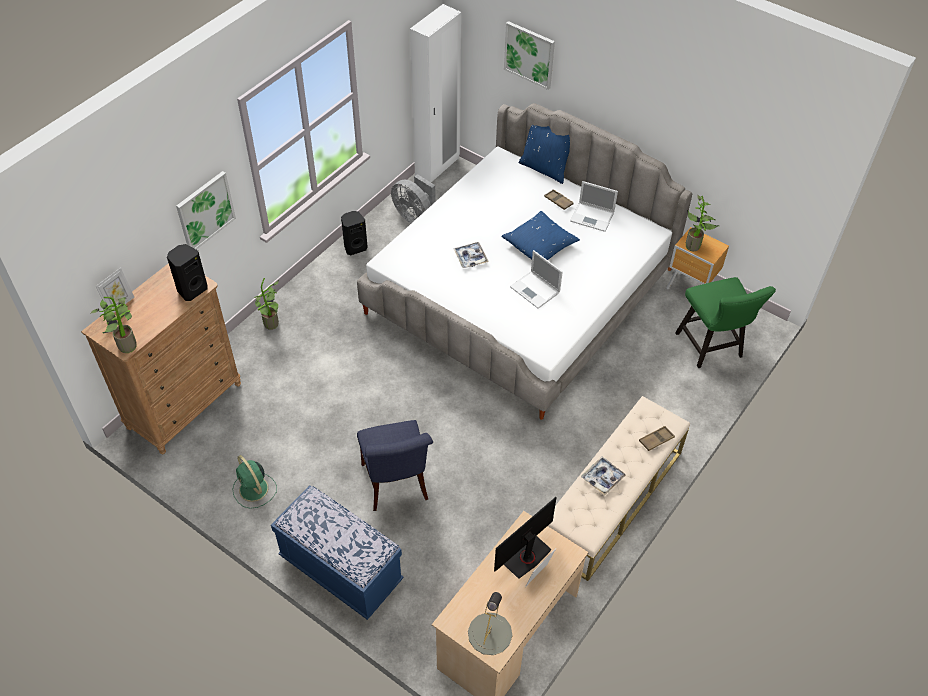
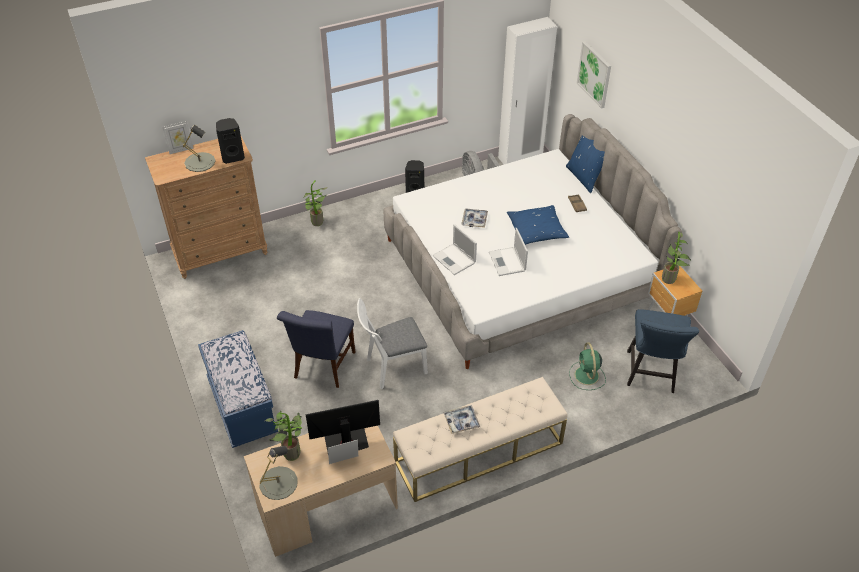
camera: 30 degrees right, 5 degrees down
(126, 344) = (165, 175): potted plant -> potted plant (292, 451)
(156, 311) = (200, 162): none -> grey table lamp
(205, 211) = (275, 107): picture -> none
(254, 490) = (224, 327): green fan -> green fan (587, 376)
(467, 452) = (392, 367): none -> white chair
(593, 217) = (597, 226): laptop -> laptop (454, 260)
(656, 440) = (527, 413): brown tray -> none
(711, 348) = (651, 375): green chair -> blue chair

